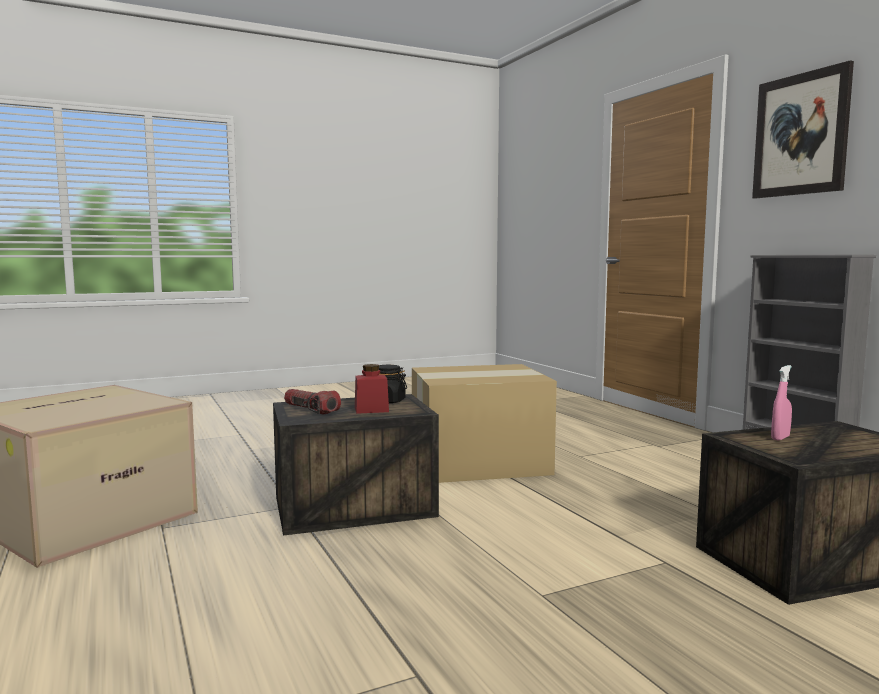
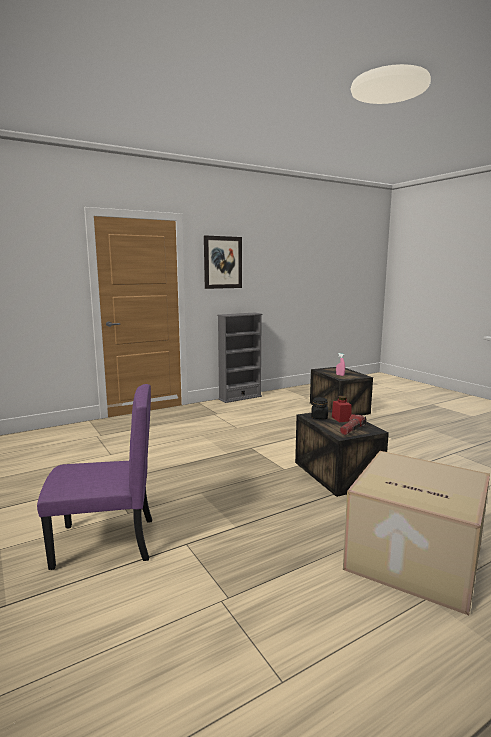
camera: 95 degrees left, 5 degrees up
(268, 415) = (105, 543): none -> purple chair
(481, 462) = (253, 448): cardboard box -> none

